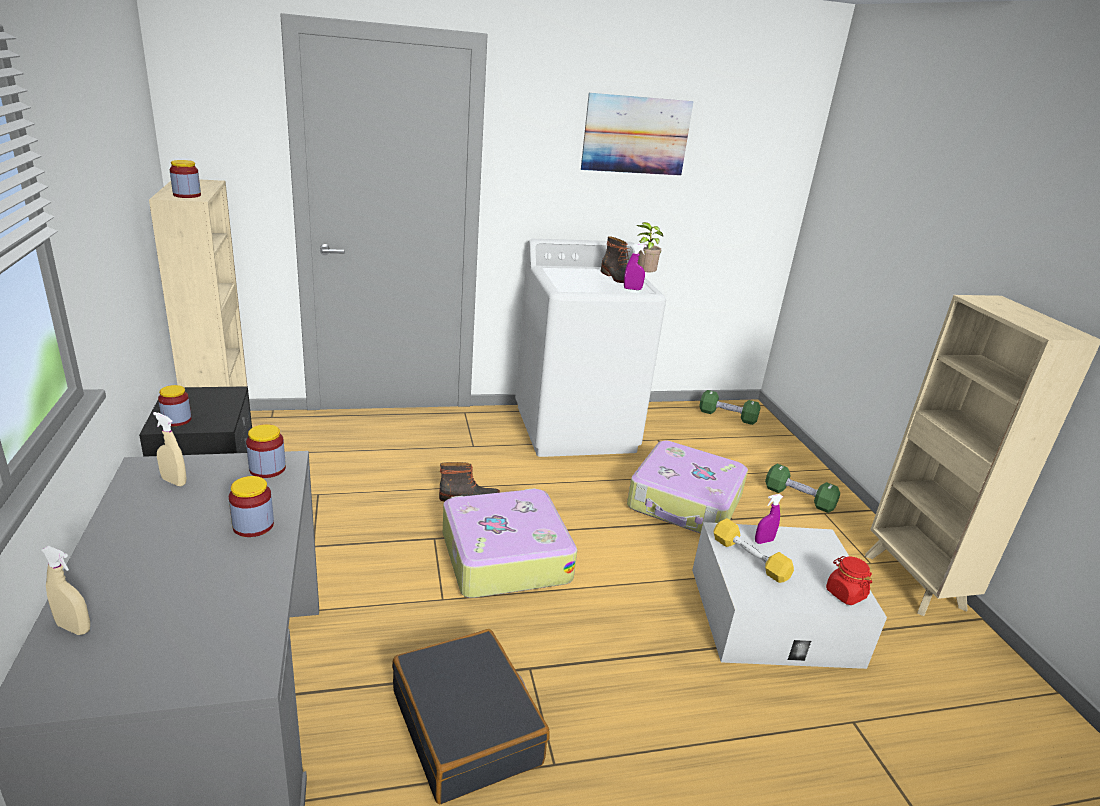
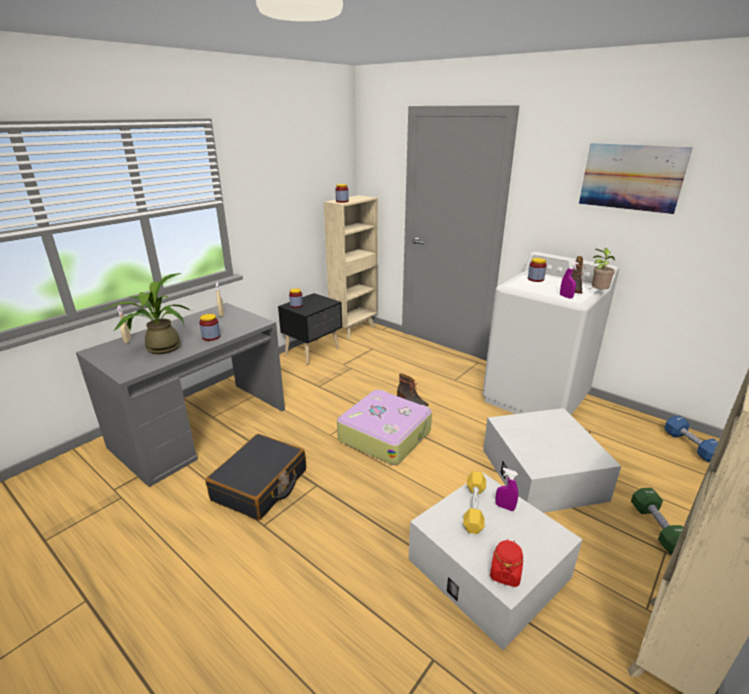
camera: 55 degrees right, 0 degrees up
(194, 597) = (159, 348): none -> potted plant
(267, 469) = (251, 322): jar -> jar (535, 279)
(685, 502) = (542, 474): suitcase -> white storage box
(727, 416) = (690, 446): green dumbbell -> blue dumbbell

